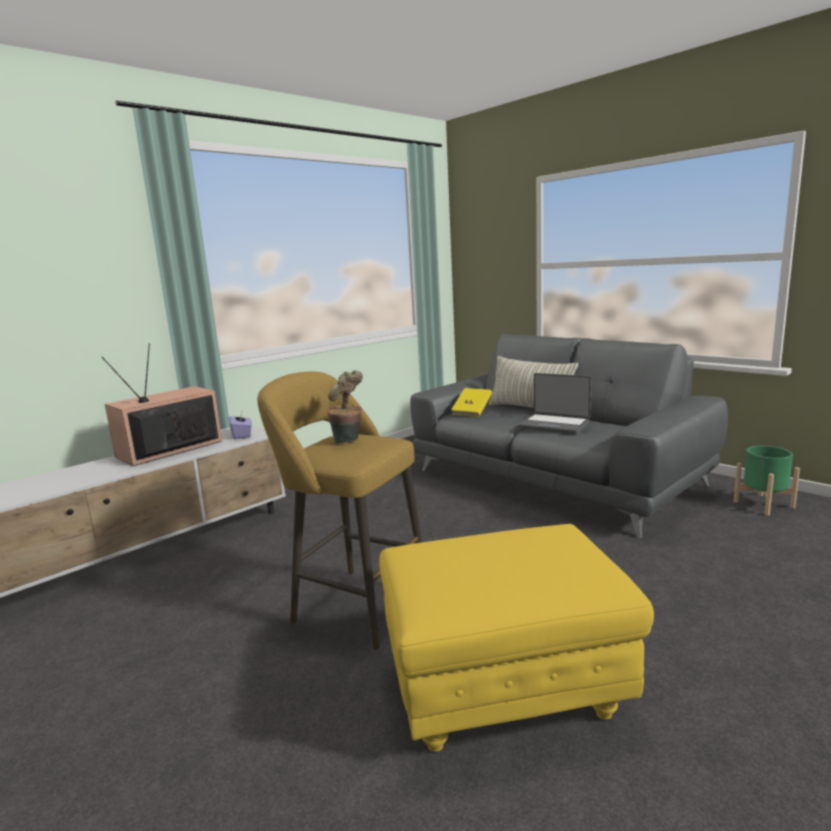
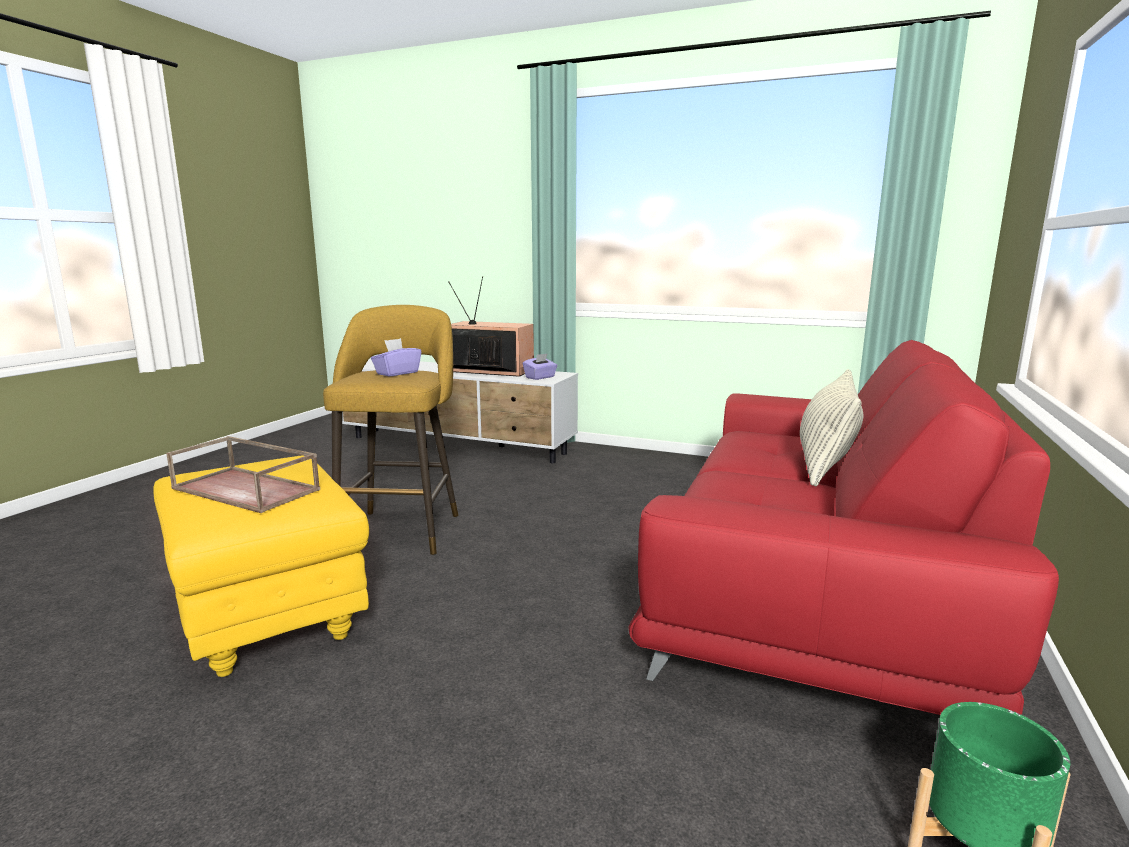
camera: 65 degrees right, 0 degrees up
(348, 441) = (397, 373): potted plant -> purple tissue box
(472, 412) = (760, 437): yellow book -> none
(513, 563) = (248, 489): none -> brown tray
(554, 425) = (755, 481): laptop -> none
(555, 478) = (813, 586): grey sofa -> red sofa

